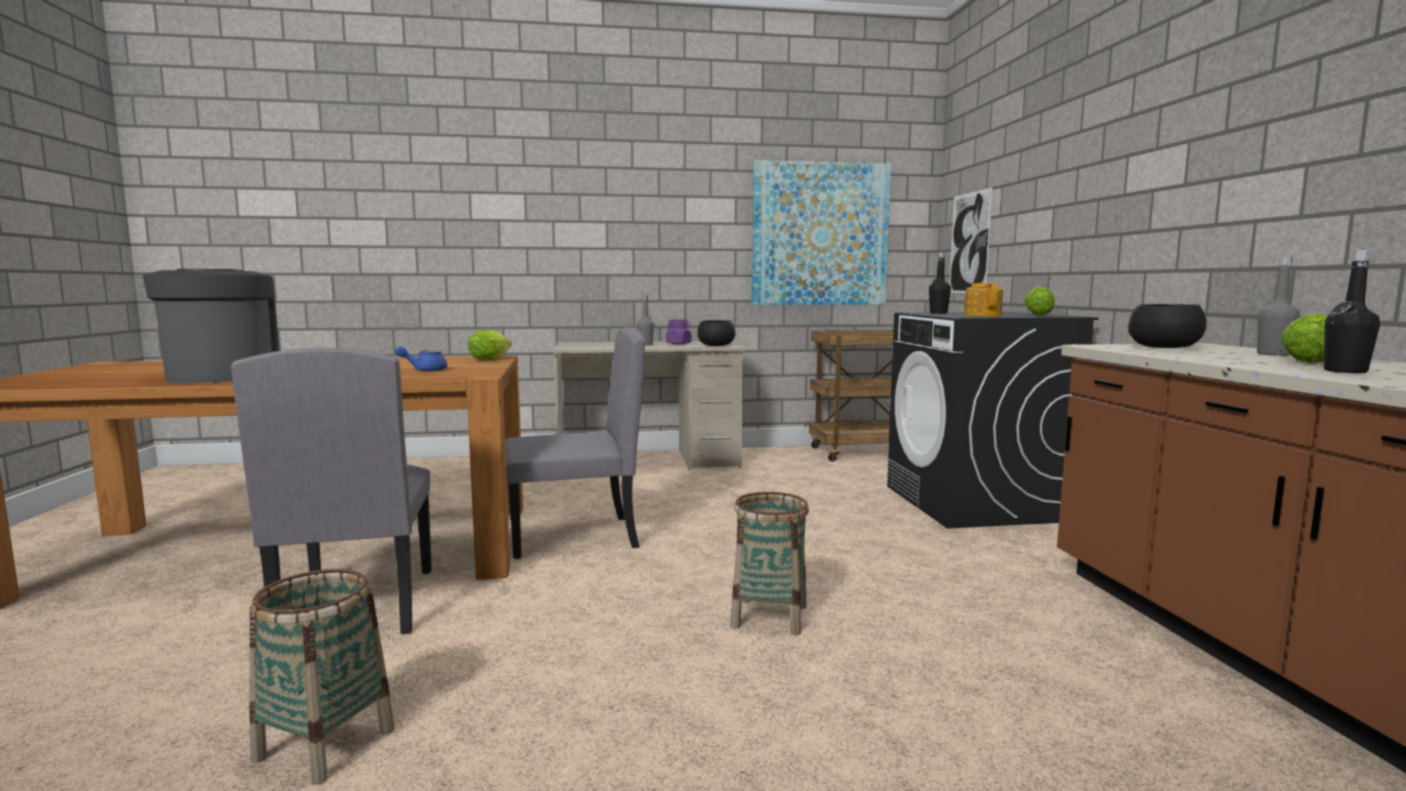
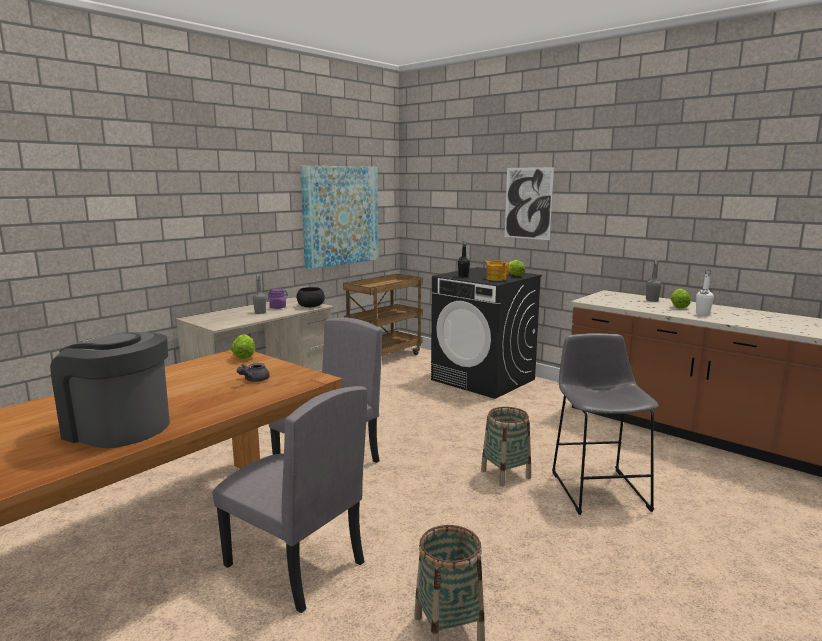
camera: 40 degrees left, 5 degrees up
(425, 370) = (253, 380): blue teapot -> grey teapot
(892, 693) = (598, 488): none -> grey stool
(969, 243) = (432, 221): picture -> picture (528, 203)
(1163, 347) = (608, 299): black bowl -> none
(1345, 371) = (702, 314): black bottle -> white bottle

